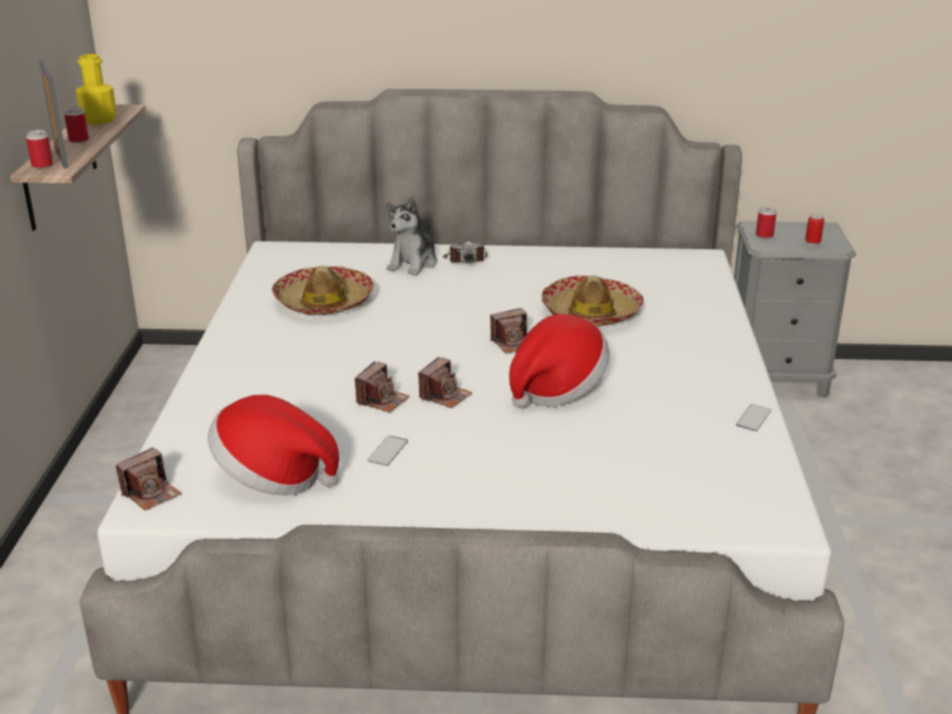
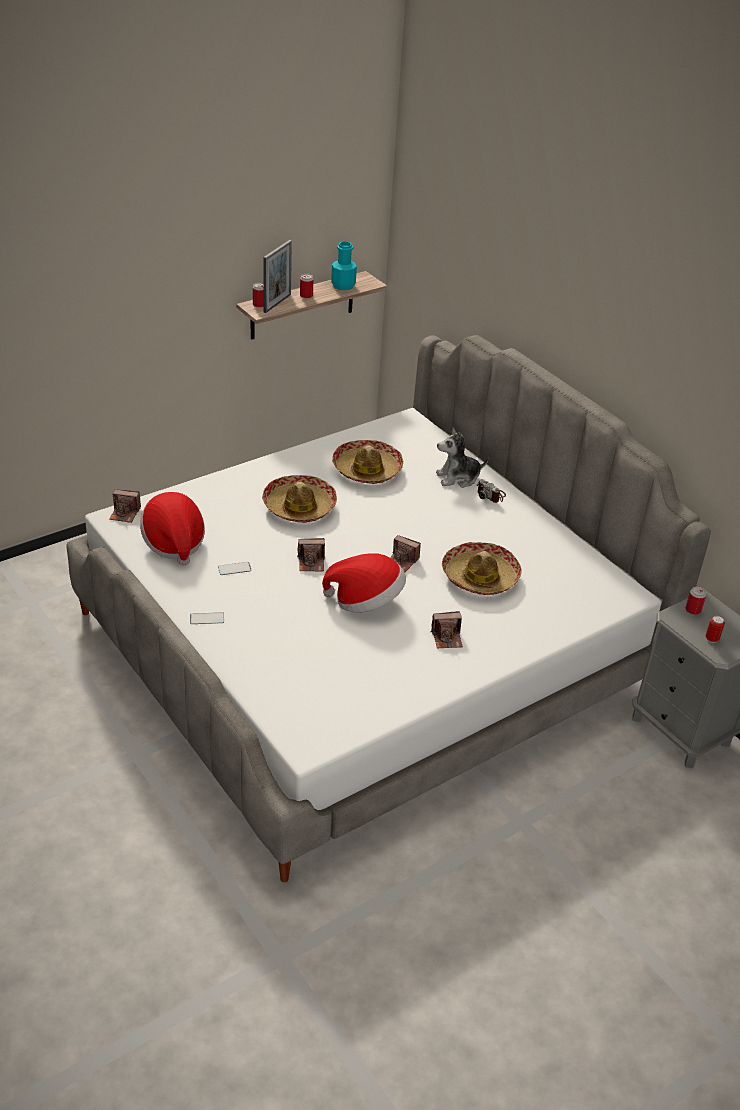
camera: 50 degrees right, 10 degrees up
(99, 120) = (343, 285): yellow bottle -> turquoise bottle
(329, 365) = (299, 506): none -> hat
(382, 400) = (282, 543): camera -> camera (447, 638)
(753, 418) = (418, 696): phone -> phone (207, 618)

